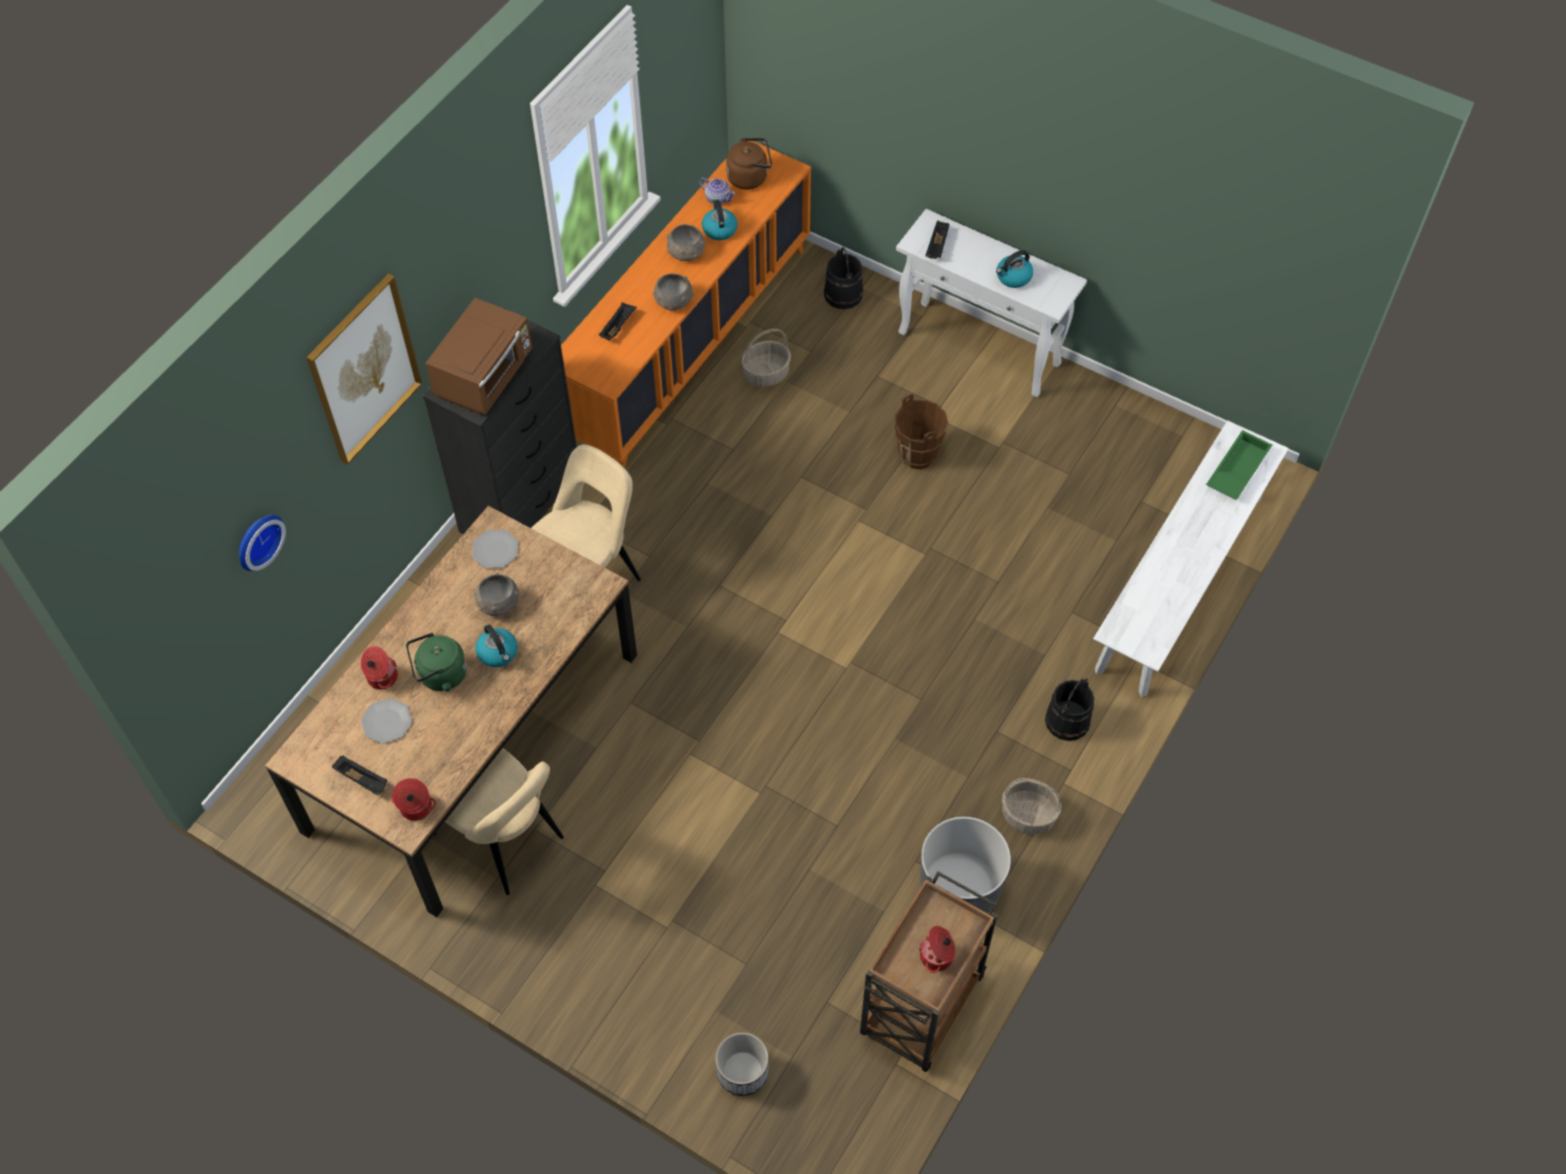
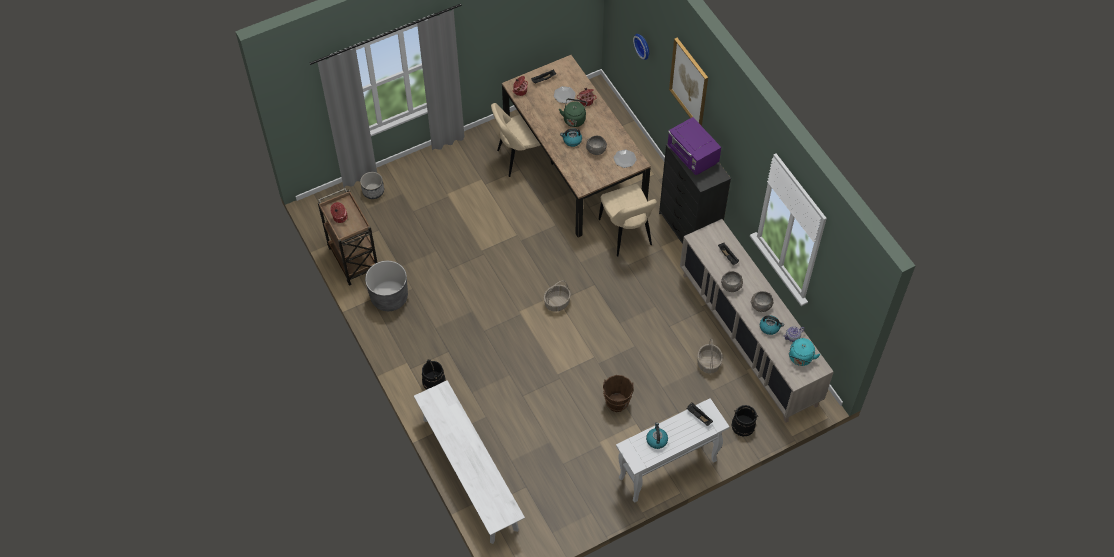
camera: 120 degrees right, 0 degrees up
(486, 376) = (692, 156): brown microwave -> purple microwave
(687, 344) = (748, 338): orange cabinet -> beige cabinet
(750, 177) = (800, 358): brown kettle -> turquoise kettle
(1029, 815) = (402, 340): basket -> basket (557, 303)
(1236, 469) = (493, 500): green tray -> none

